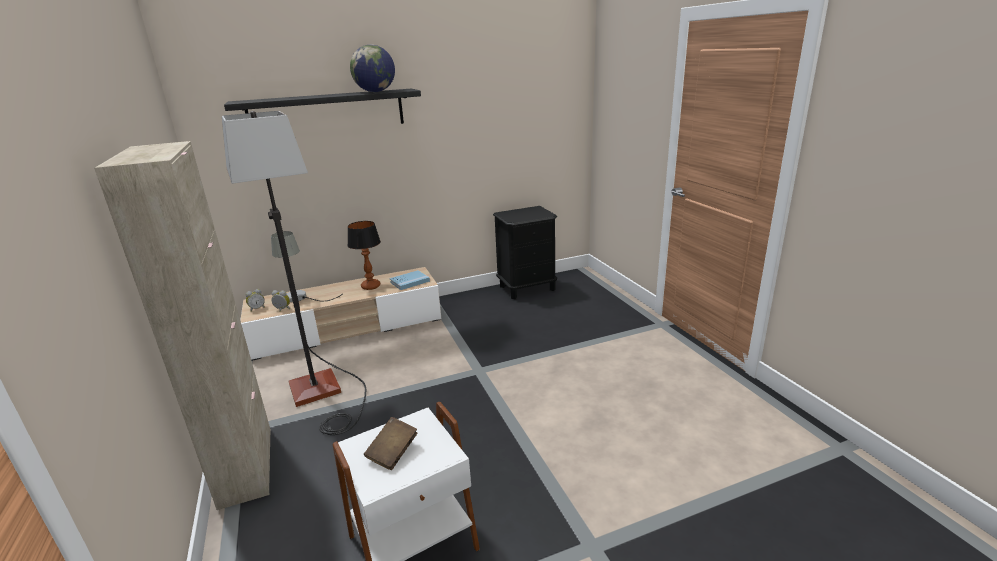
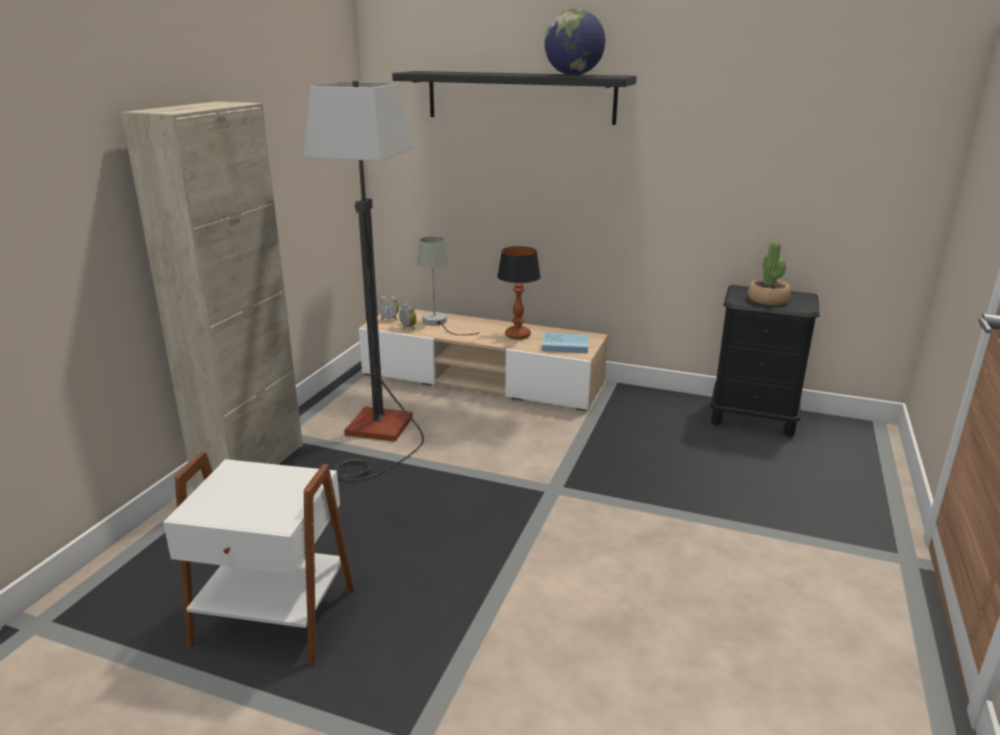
camera: 40 degrees right, 0 degrees up
(393, 453) = (247, 493): brown book -> none
(525, 215) = (768, 300): none -> potted plant

